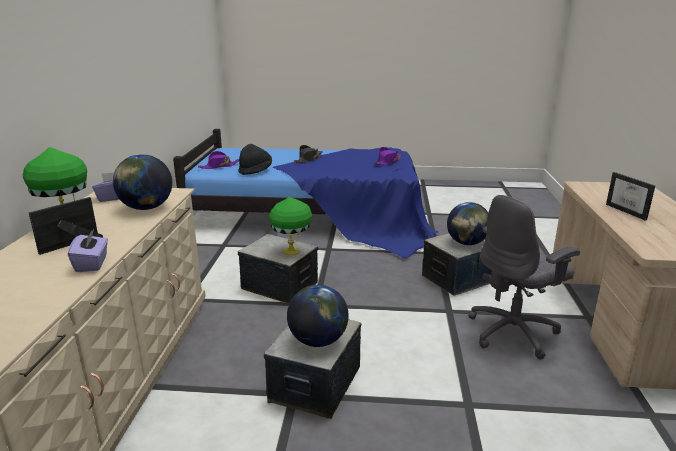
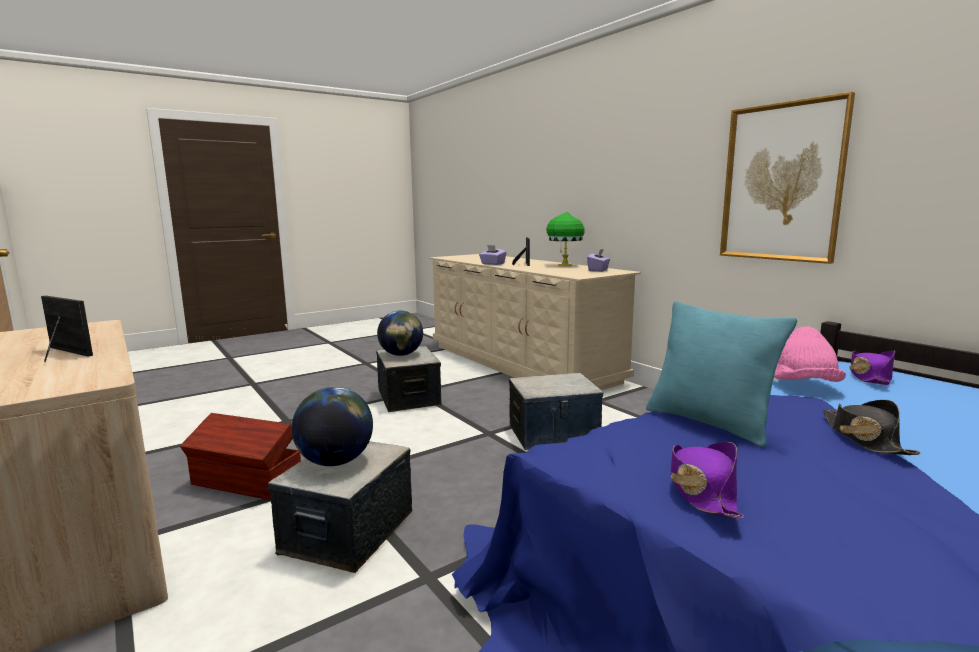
camera: 140 degrees right, 10 degrees down
(142, 76) = (781, 183): none -> picture
(146, 208) = (556, 271): globe -> none
(255, 171) = (804, 386): black hat -> pink hat
(292, 252) = (533, 385): green table lamp -> none
(338, 169) = (709, 423): none -> turquoise pillow
(513, 332) = (246, 482): grey office chair -> brown storage box

